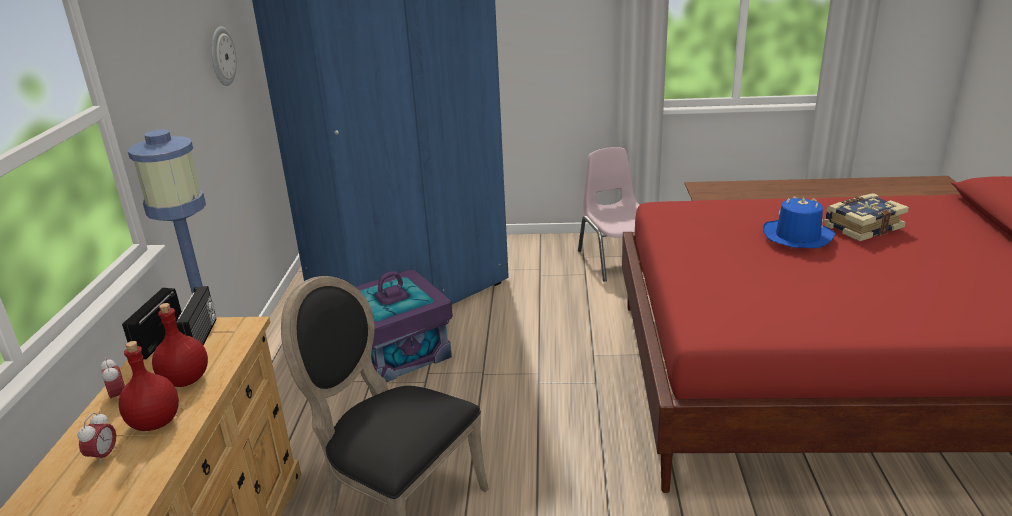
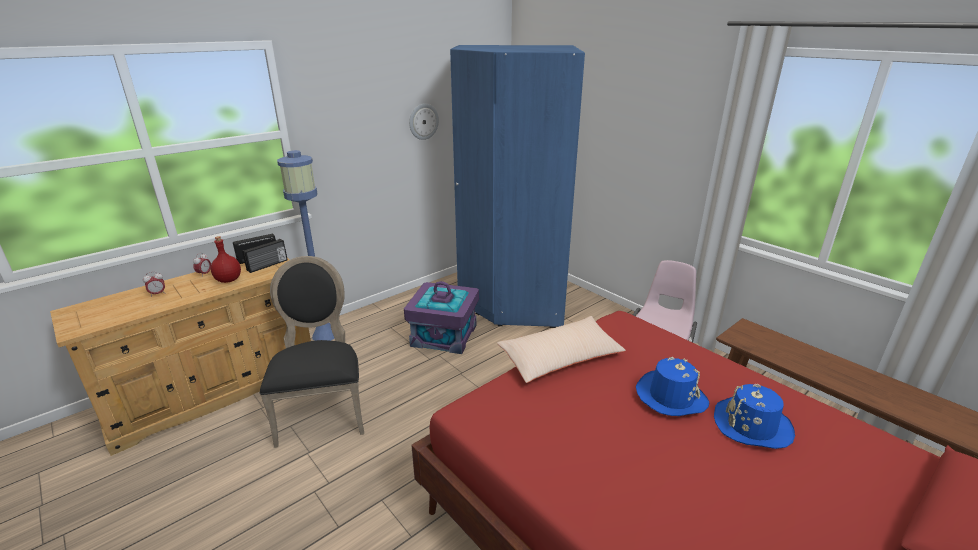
camera: 45 degrees right, 0 degrees up
(156, 422) = (190, 291): red bottle -> none
(683, 255) = (560, 358): none -> beige pillow
(862, 227) = (752, 425): book -> blue hat

